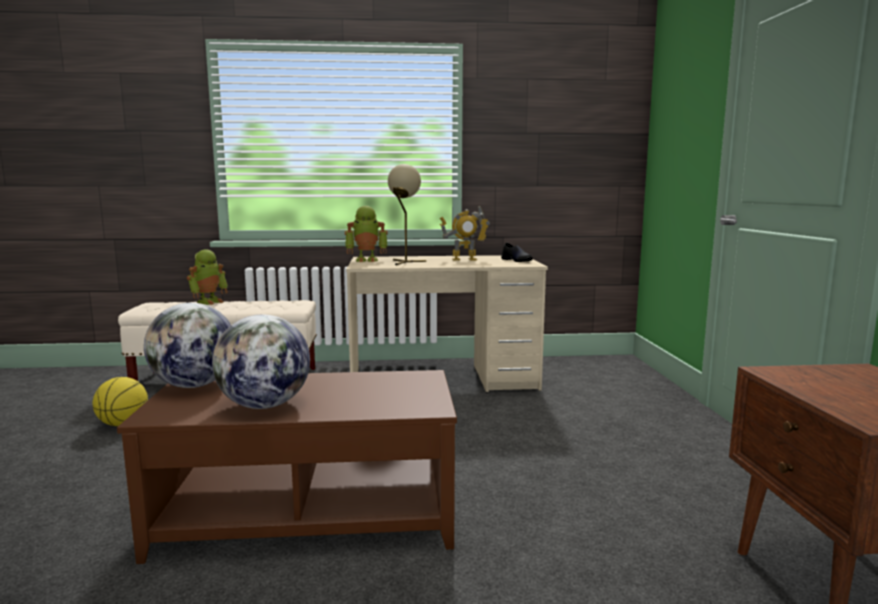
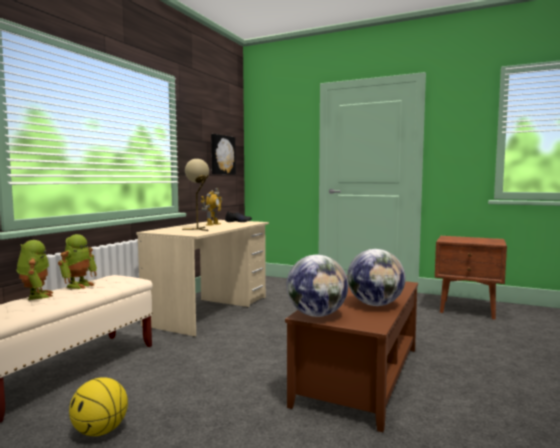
camera: 60 degrees left, 5 degrees down
(367, 260) = (166, 232): toy robot -> toy robot (79, 285)
(575, 152) = (222, 155): none -> picture

